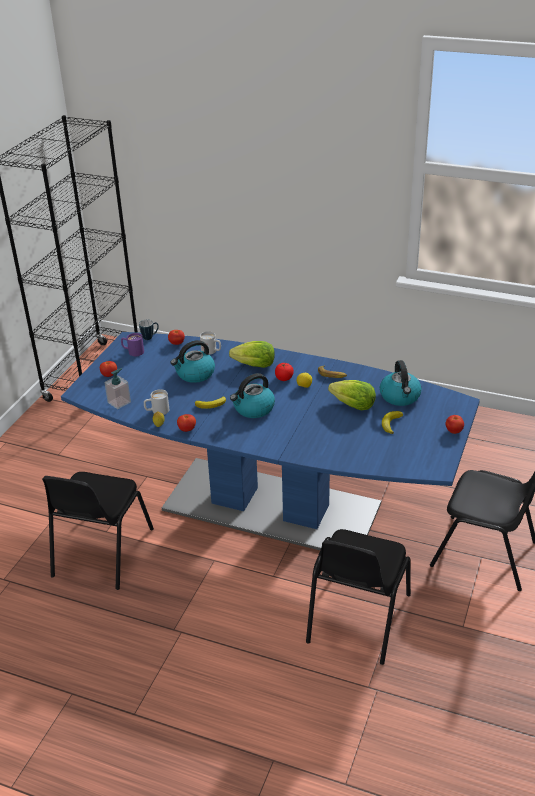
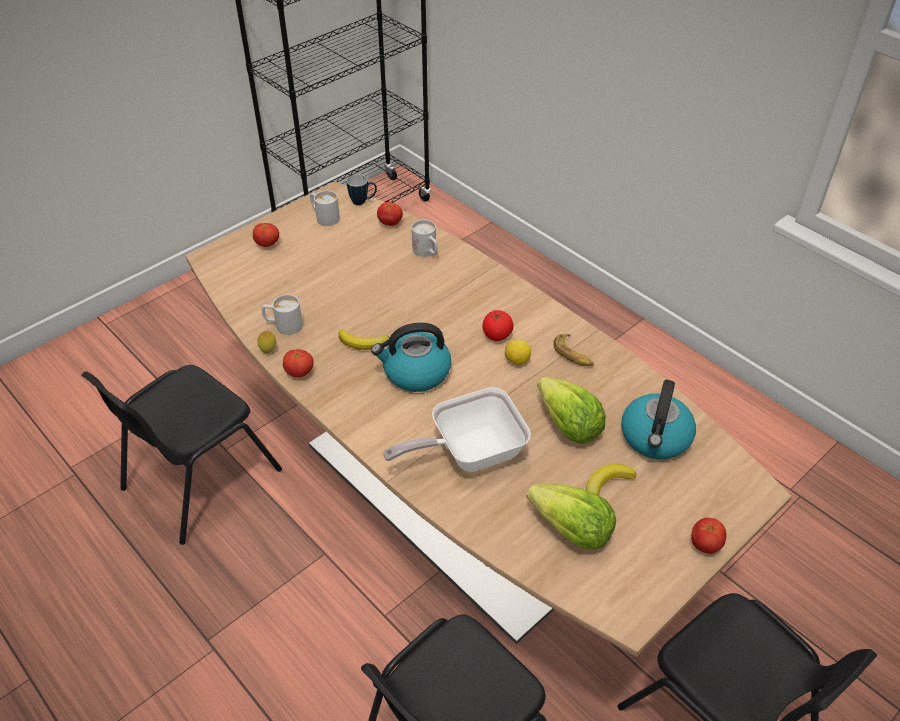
camera: 25 degrees right, 10 degrees up
(119, 402) = (247, 292): soap dispenser -> none
(133, 352) = (324, 217): purple mug -> white mug
(195, 374) = (377, 282): kettle -> none
(255, 365) = (470, 297): lettuce -> lettuce (571, 531)
(270, 506) = (449, 499): blue dining table -> brown dining table
(311, 433) = (469, 452): none -> frying pan

